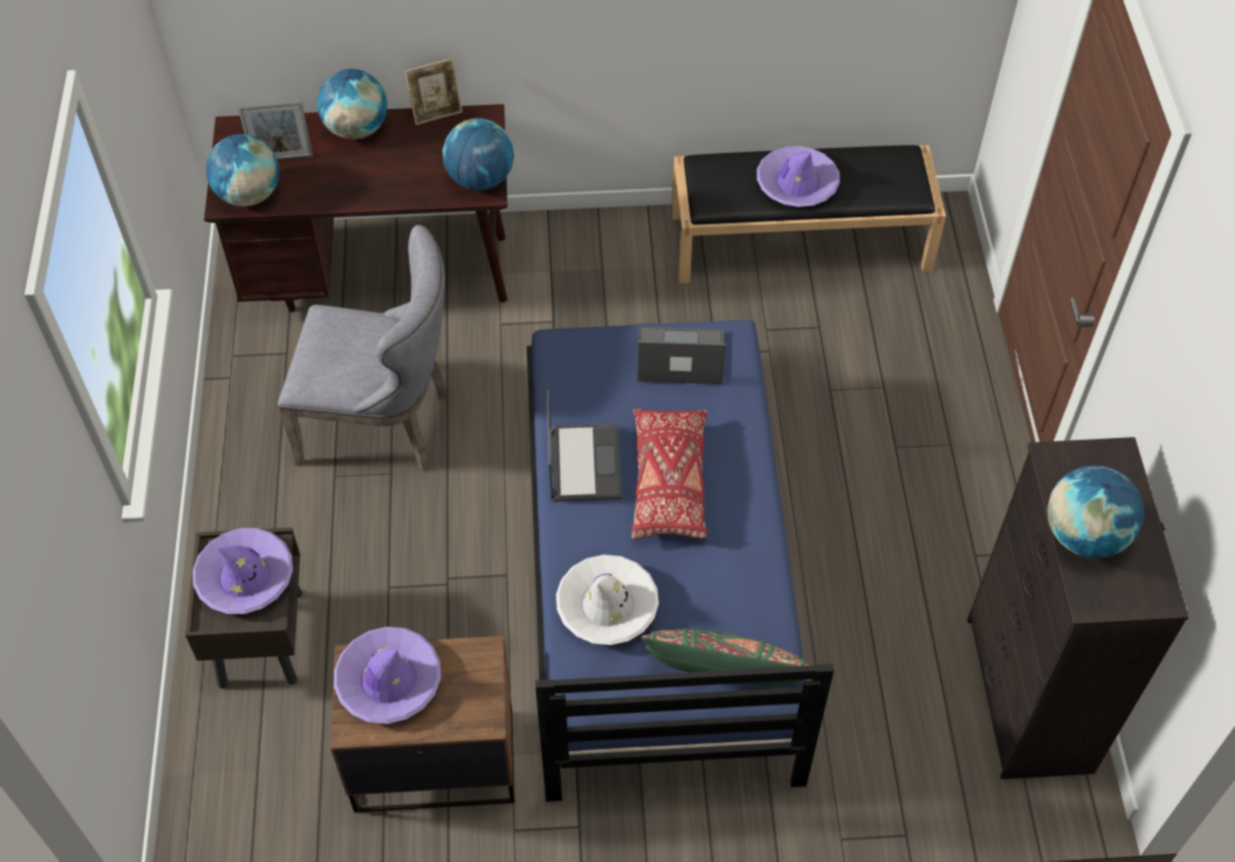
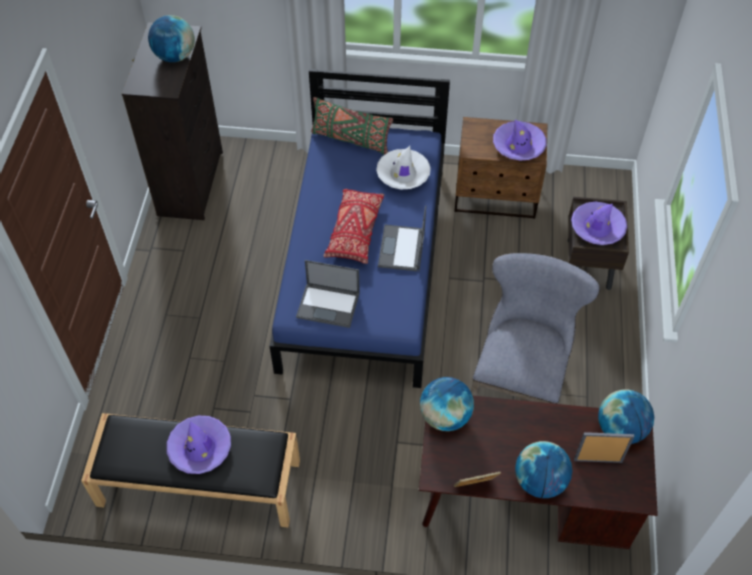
camera: 170 degrees left, 0 degrees up
(384, 424) = (519, 381): grey chair -> grey chair turned 90 degrees clockwise

